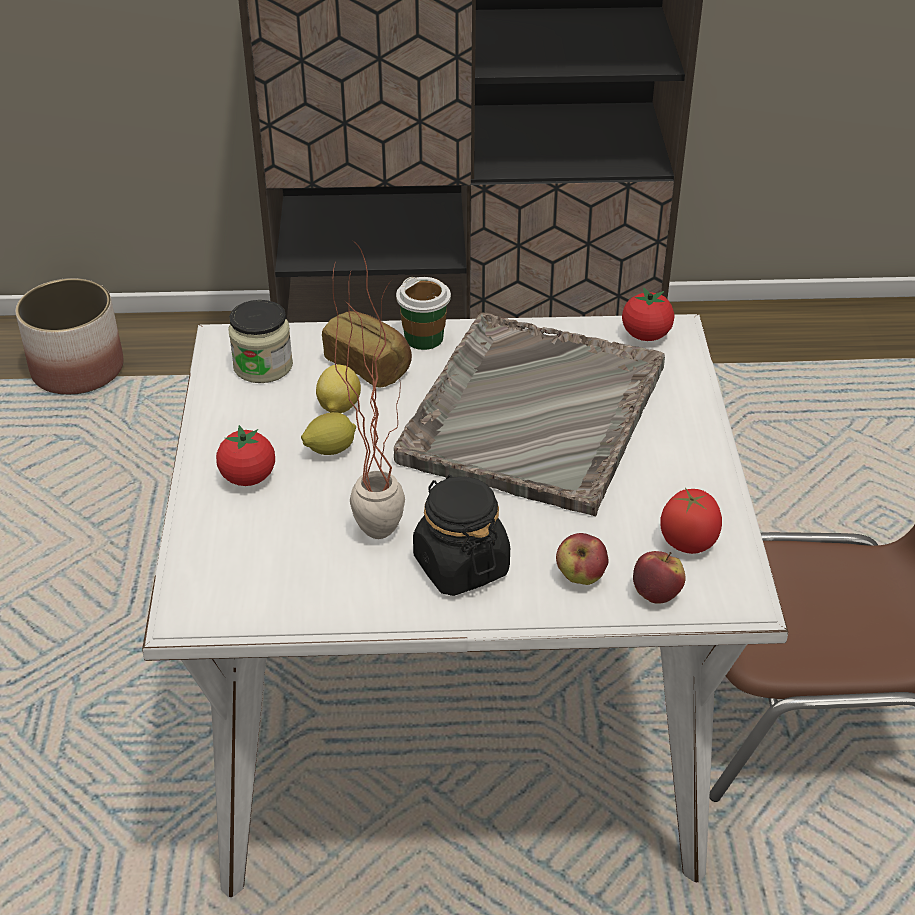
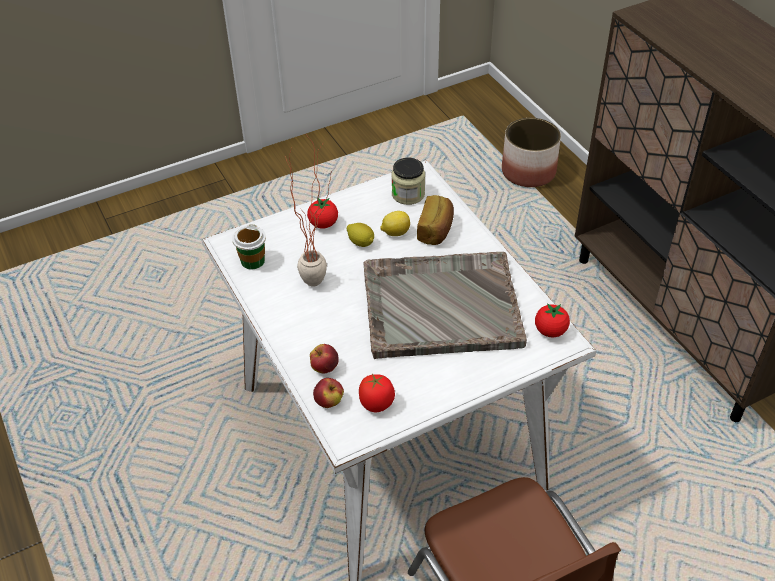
camera: 65 degrees right, 5 degrees up
(424, 338) = (475, 241): cup -> cup (252, 261)
(460, 565) = (307, 320): black jar -> none

